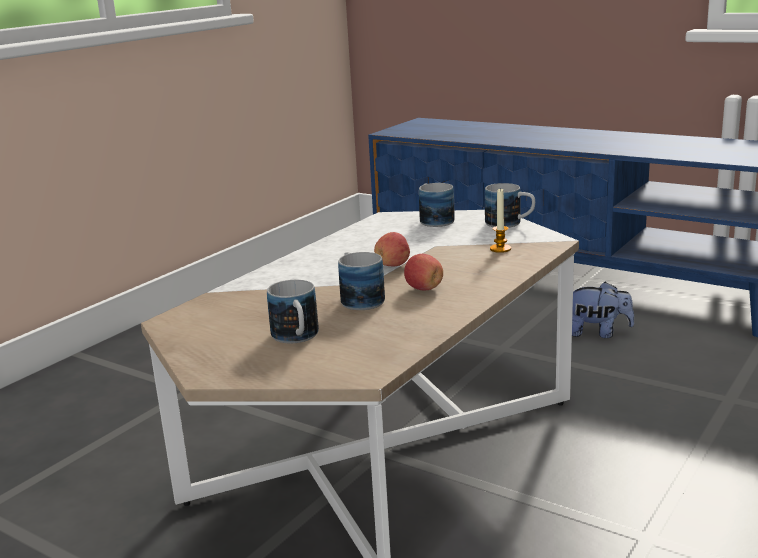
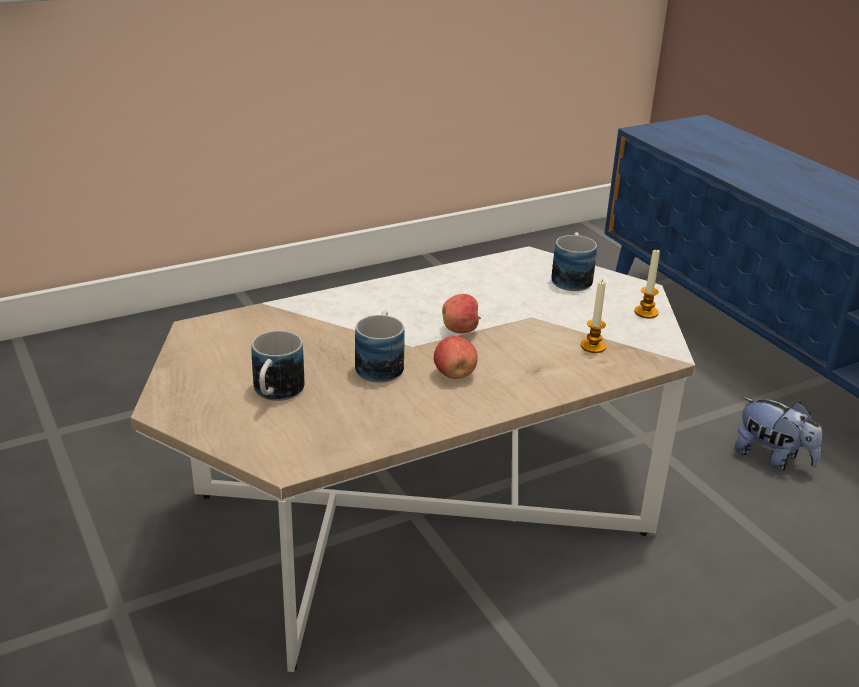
camera: 25 degrees right, 10 degrees up
(510, 224) = (646, 312): mug -> candle

